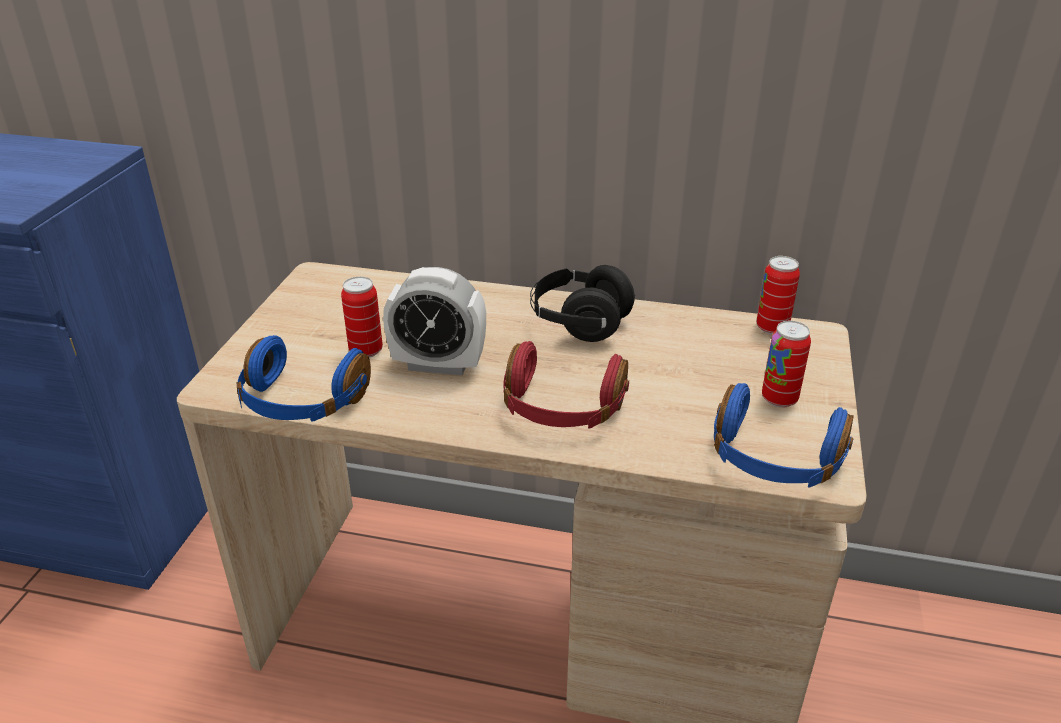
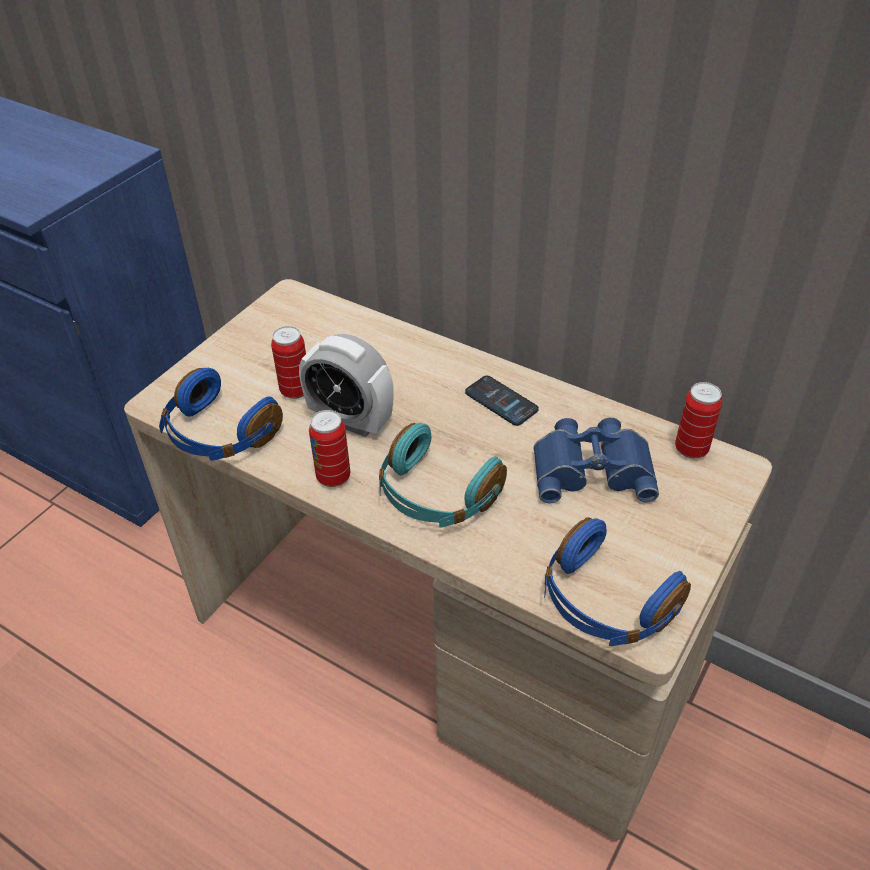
camera: 20 degrees right, 10 degrees up
(561, 409) = (436, 495): red headphones -> turquoise headphones
(579, 323) = (501, 401): black headphones -> phone
(695, 358) = (592, 467): none -> blue binoculars
(779, 399) = (650, 535): can -> can (333, 477)

